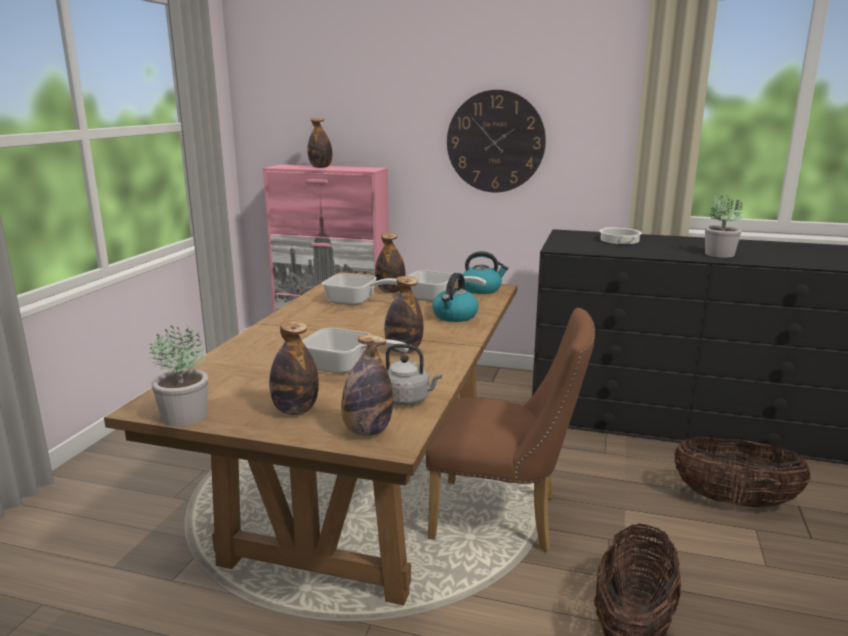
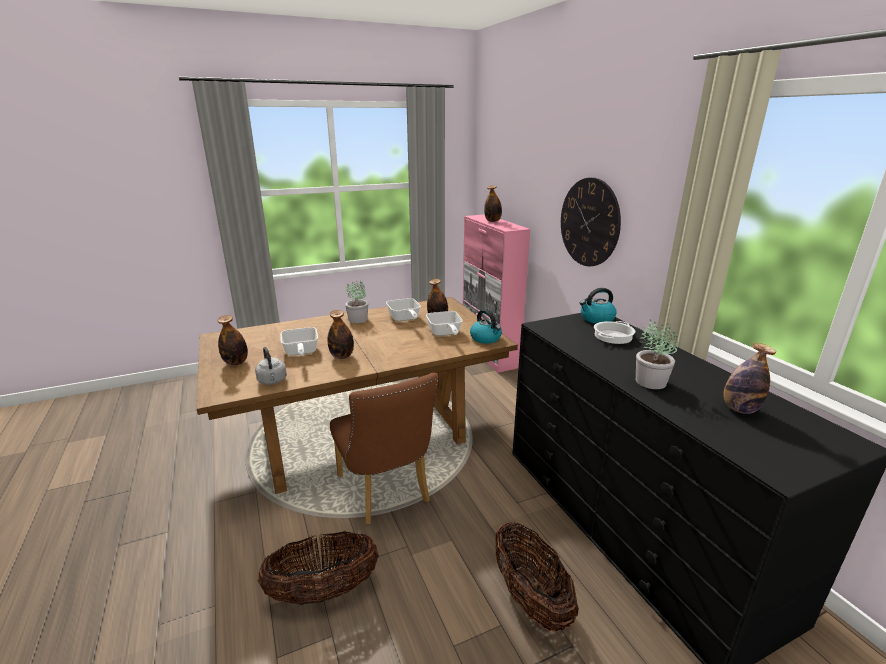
camera: 50 degrees right, 5 degrees up
(185, 416) = (212, 346): potted plant -> potted plant (358, 319)
(367, 431) = (225, 386): bottle -> bottle (739, 409)
(455, 316) = (419, 349): kettle -> kettle (596, 319)

